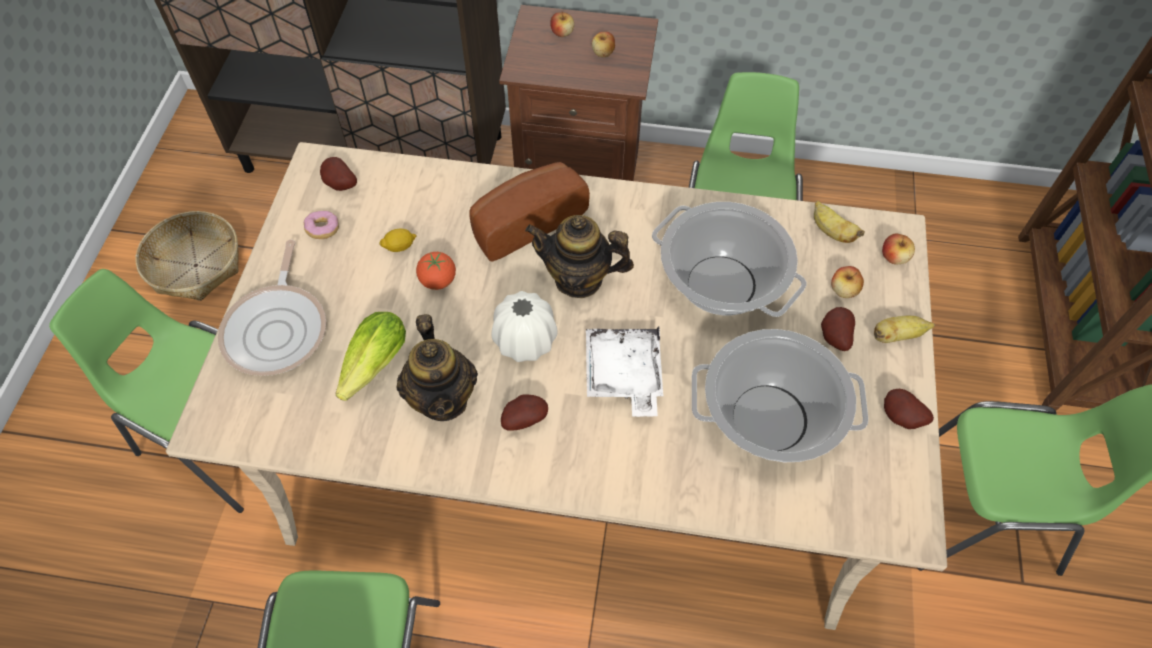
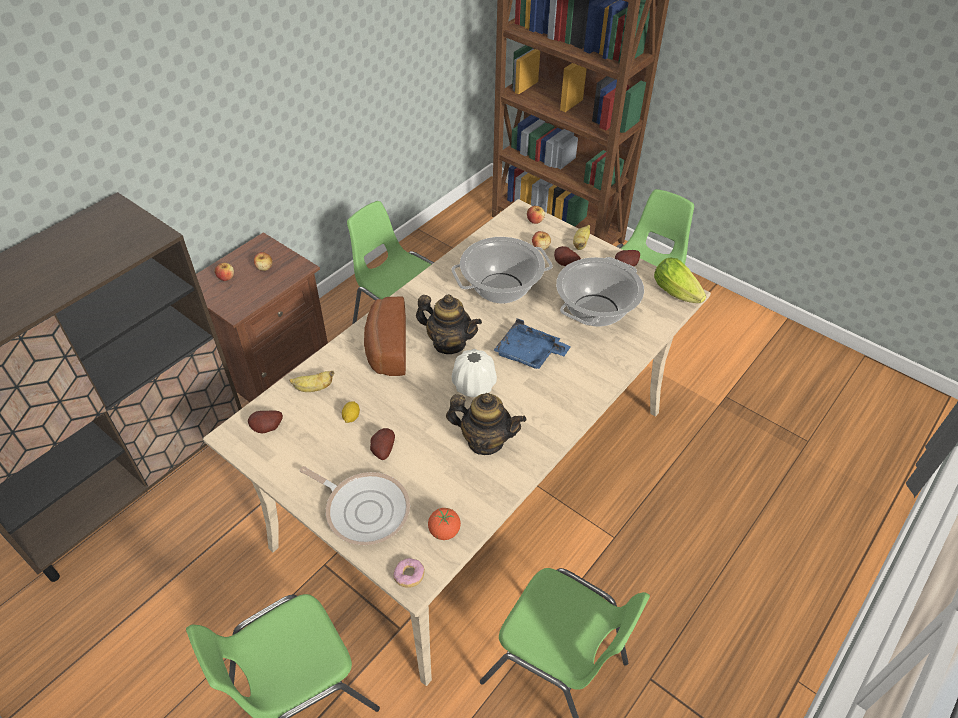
camera: 60 degrees left, 10 degrees down
(195, 265) = (115, 659): basket -> none
(323, 229) = (299, 453): donut -> donut (409, 576)
(371, 369) = (437, 469): lettuce -> lettuce (678, 293)
(438, 281) = (395, 408): tomato -> tomato (444, 531)
(524, 418) = (526, 409): potato -> potato (382, 450)
(579, 279) = (449, 343): teapot -> teapot turned 105 degrees counterclockwise
(623, 376) = (529, 354): white tray -> blue tray
(831, 232) = (501, 233): banana -> banana (313, 388)

